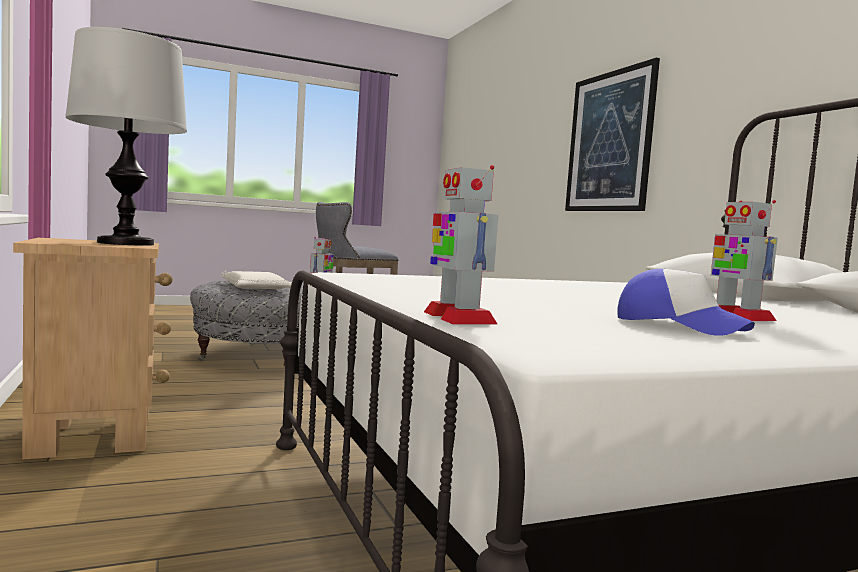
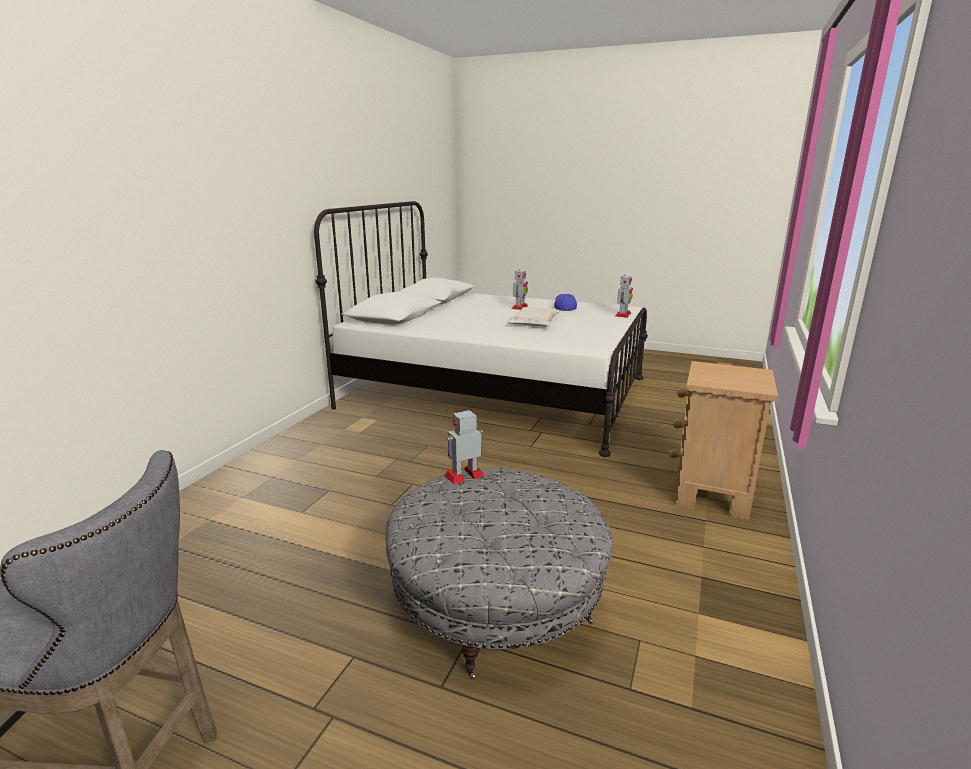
camera: 135 degrees left, 15 degrees up
(126, 243) = (710, 374): table lamp -> none
(255, 287) = (533, 503): white pillow -> white pillow (534, 322)
(609, 142) = (173, 222): picture -> none

